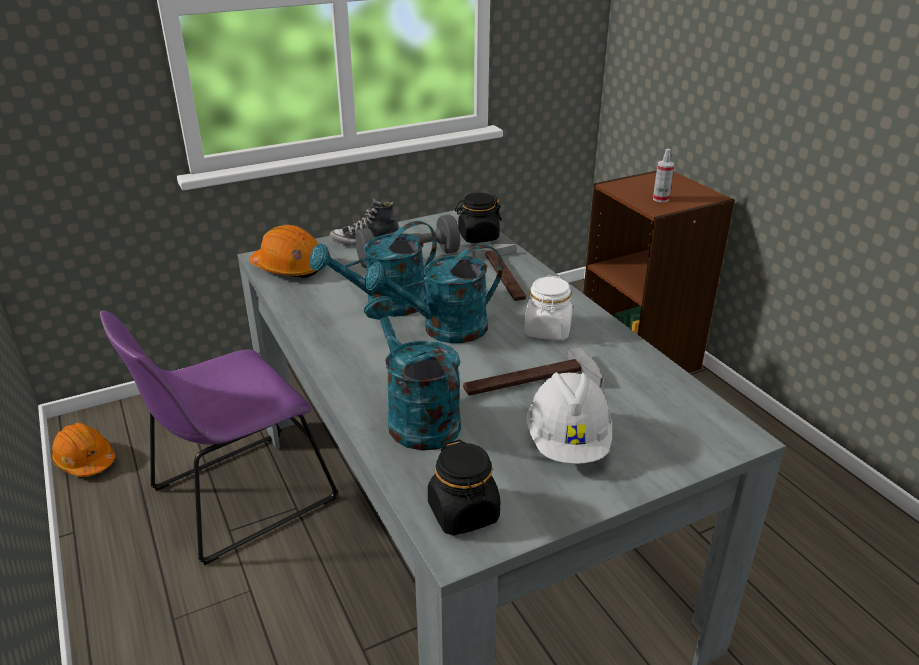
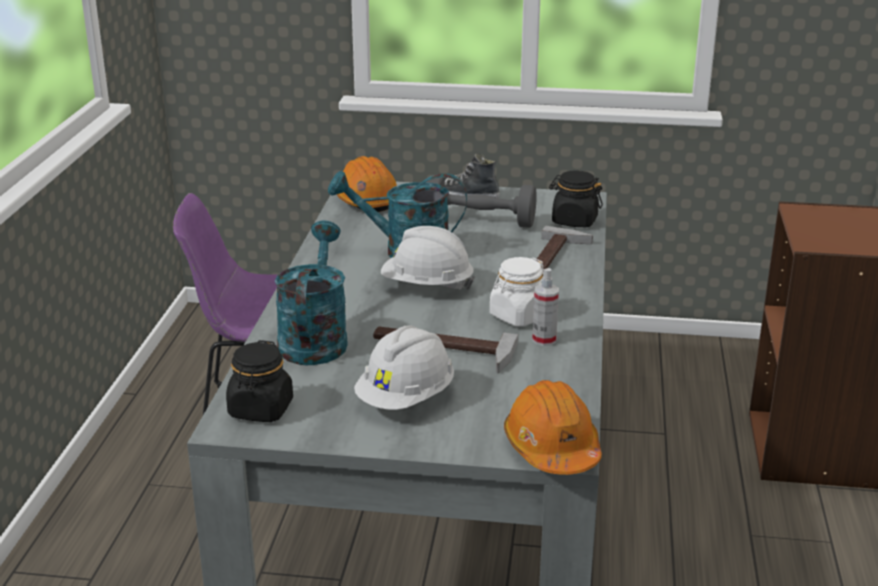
camera: 35 degrees right, 5 degrees down
(85, 460) = (187, 344): orange hard hat -> orange hard hat (552, 448)
(444, 330) = (427, 286): turquoise watering can -> white hard hat
(660, 199) = (834, 236): spray bottle -> spray bottle (544, 340)

